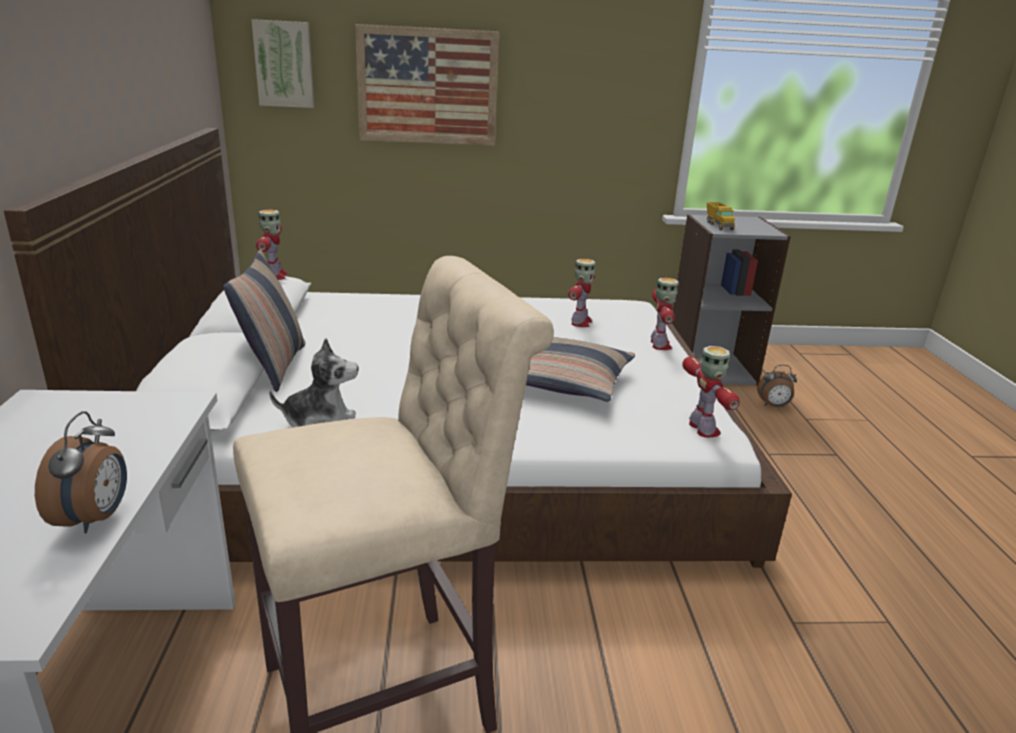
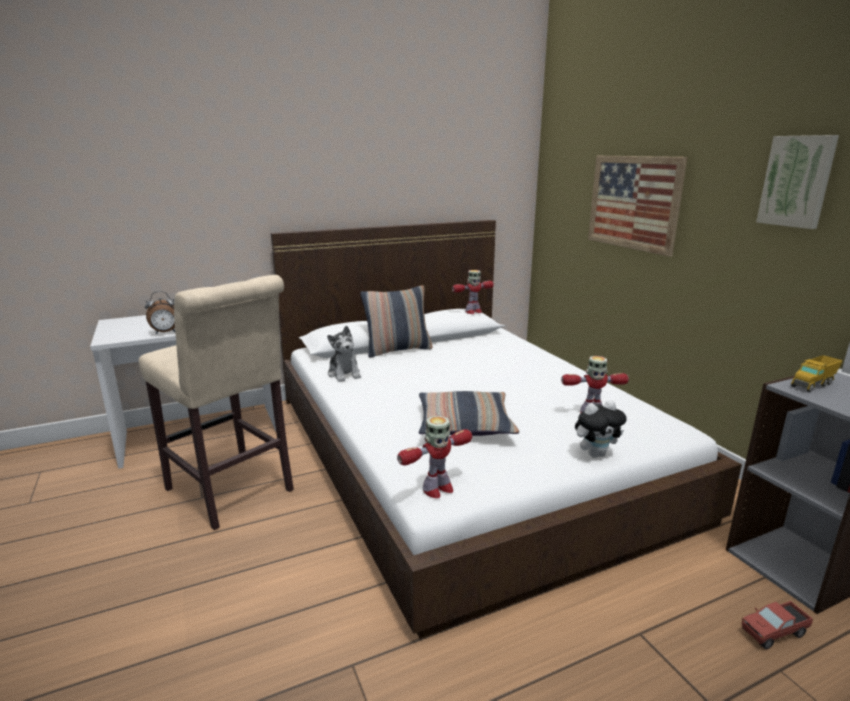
camera: 70 degrees right, 5 degrees down
(284, 64) = (562, 184): picture -> picture (797, 181)
(659, 345) = (596, 454): toy robot -> plush toy
(773, 406) = (773, 633): alarm clock -> toy truck

